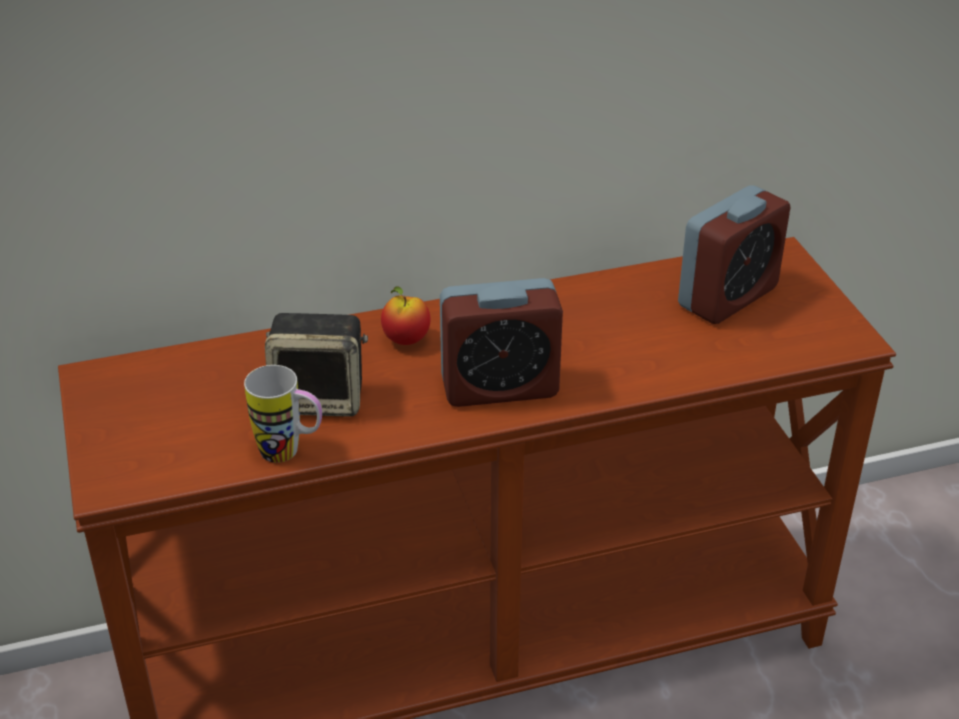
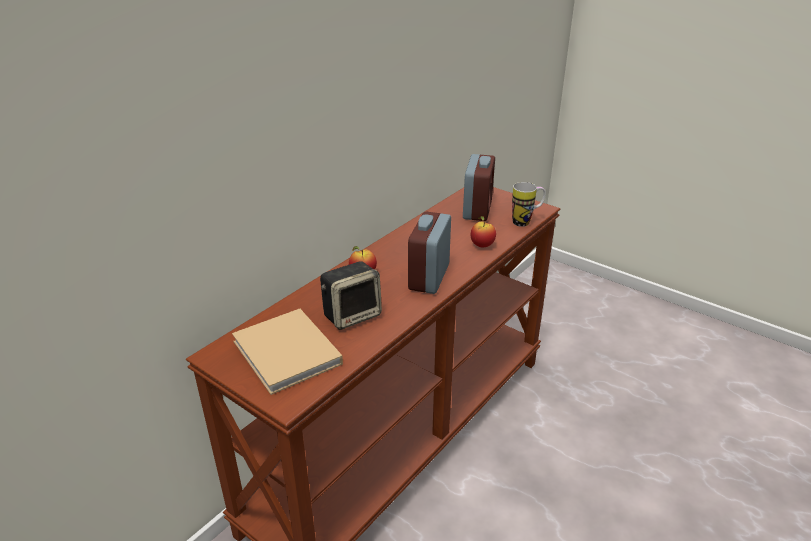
camera: 35 degrees left, 5 degrees down
(176, 419) = (288, 354): none -> beige book
(290, 453) = (367, 344): mug -> mug (526, 222)
(499, 387) = (429, 277): alarm clock -> alarm clock turned 150 degrees clockwise
(654, 367) = (482, 245): none -> apple

